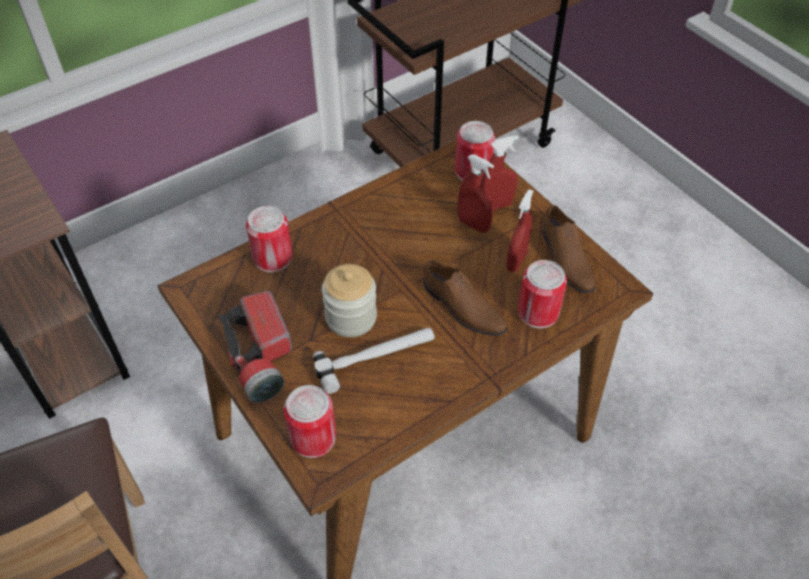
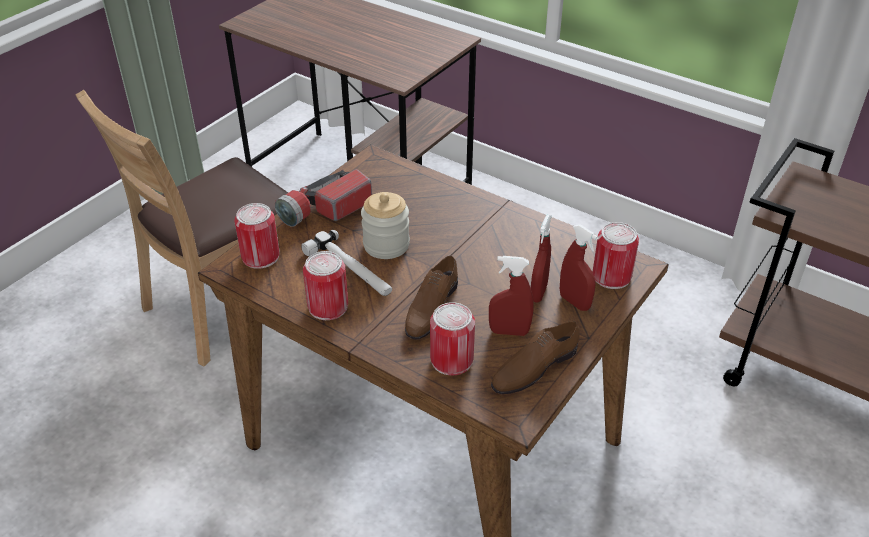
camera: 70 degrees right, 10 degrees down
(272, 257) = (427, 188): can -> can (328, 306)

